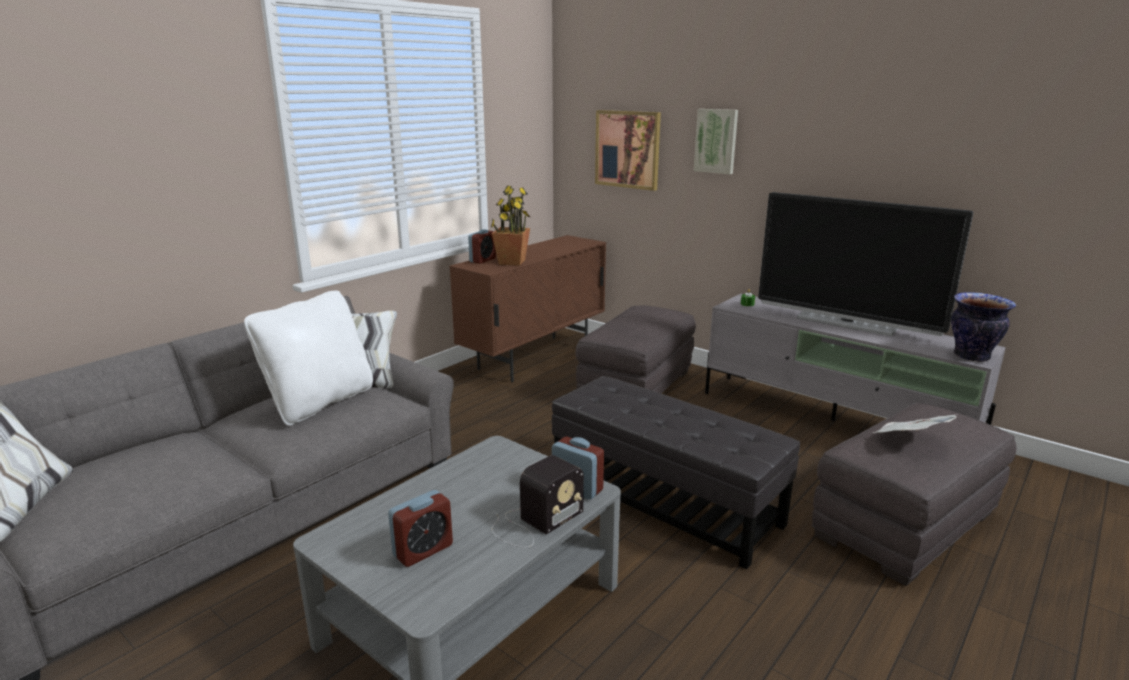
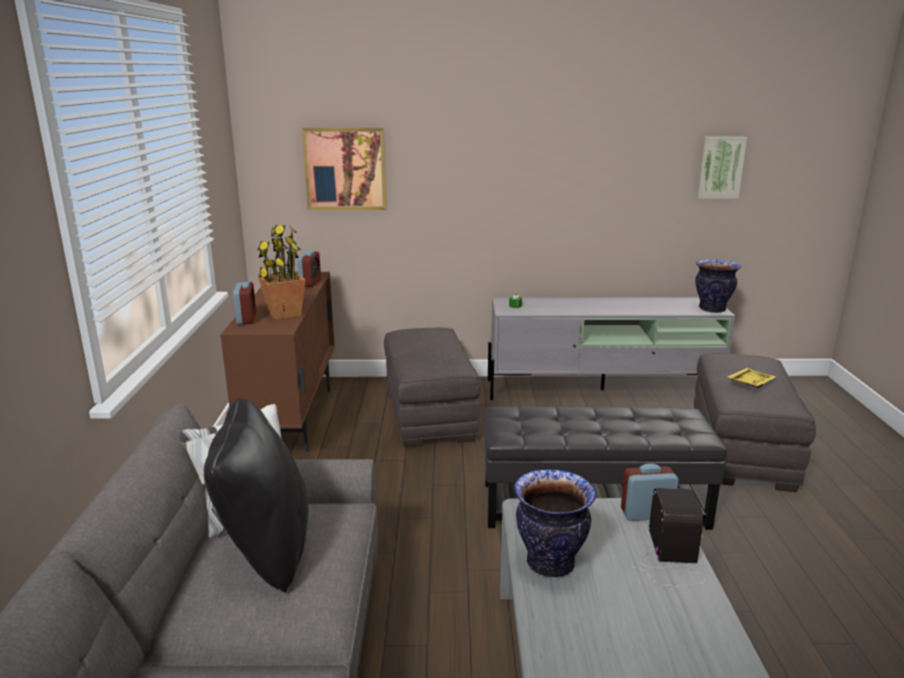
camera: 40 degrees left, 0 degrees up
(320, 402) = (267, 549): white pillow -> black pillow
(423, 550) = (646, 633): alarm clock -> alarm clock (310, 283)
(448, 483) = (551, 564): none -> vase
(716, 141) = (451, 154): picture -> picture (720, 167)
(846, 323) = (605, 304): television -> none
(909, 441) = (749, 383): newspaper -> yellow tray

